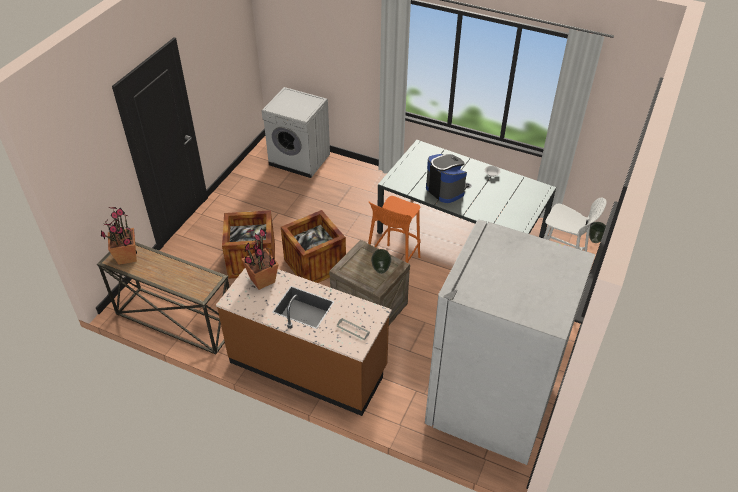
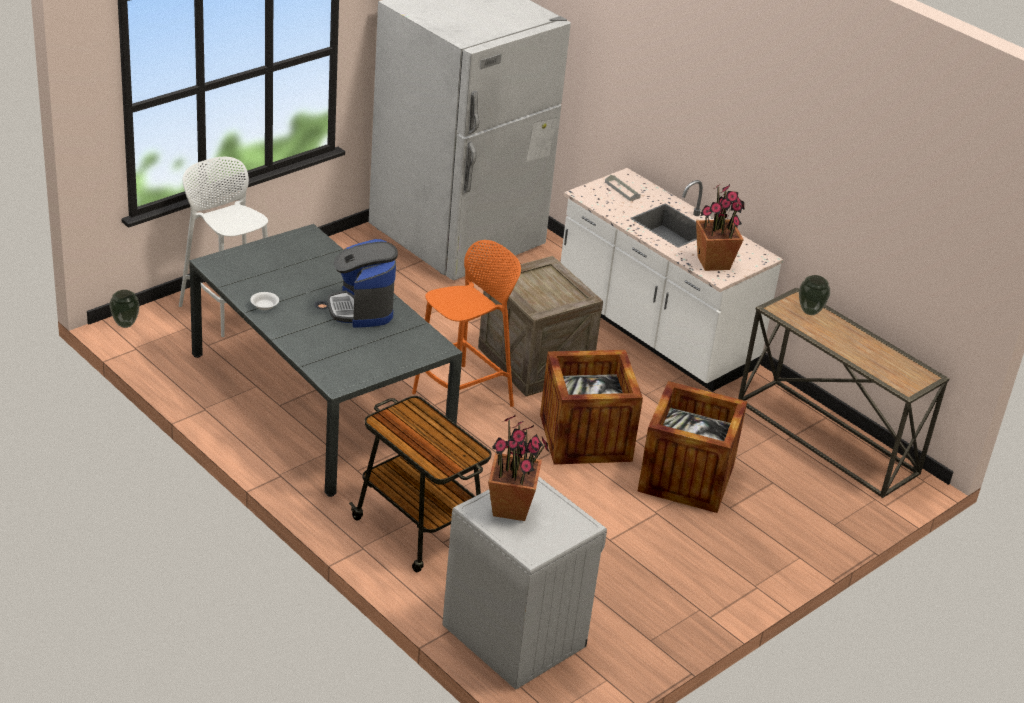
camera: 160 degrees left, 10 degrees down
(127, 257) = (903, 373): potted plant -> potted plant (511, 508)
(308, 365) = (653, 332): brown counter -> white counter
(364, 187) = (419, 530): none -> cart
(381, 270) = (529, 281): vase -> vase (809, 312)

